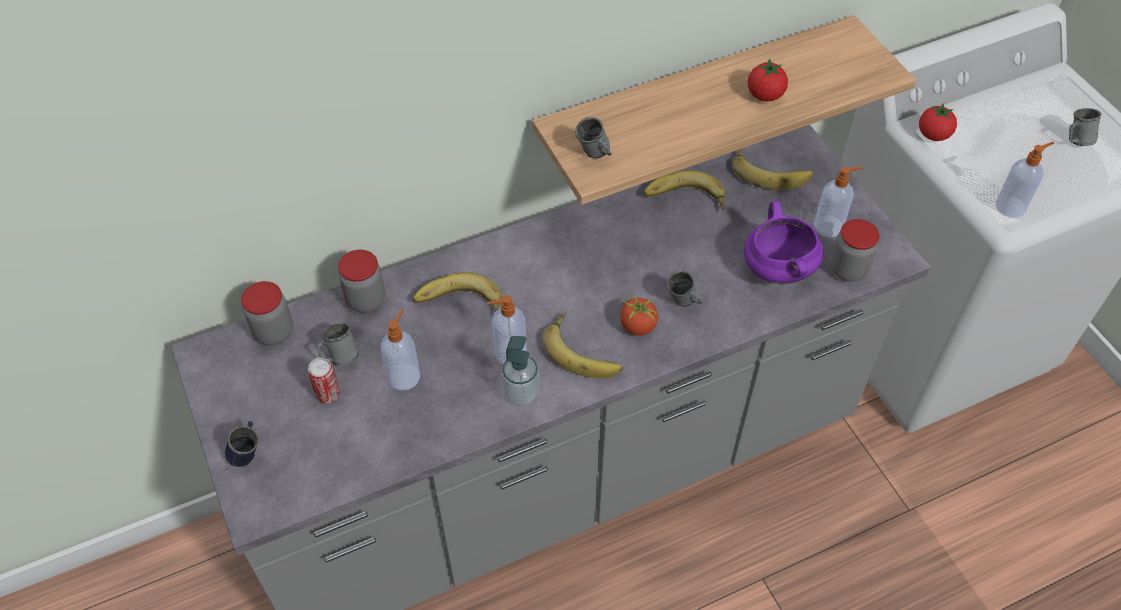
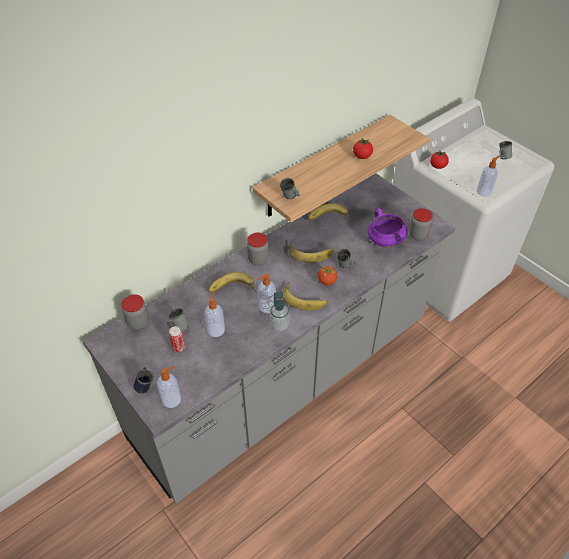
camera: 15 degrees left, 5 degrees down
(366, 300) = (182, 297): jar -> jar (258, 260)
(770, 171) = (365, 197): banana -> banana (310, 252)
(829, 226) = (402, 217): soap dispenser -> soap dispenser (172, 399)

